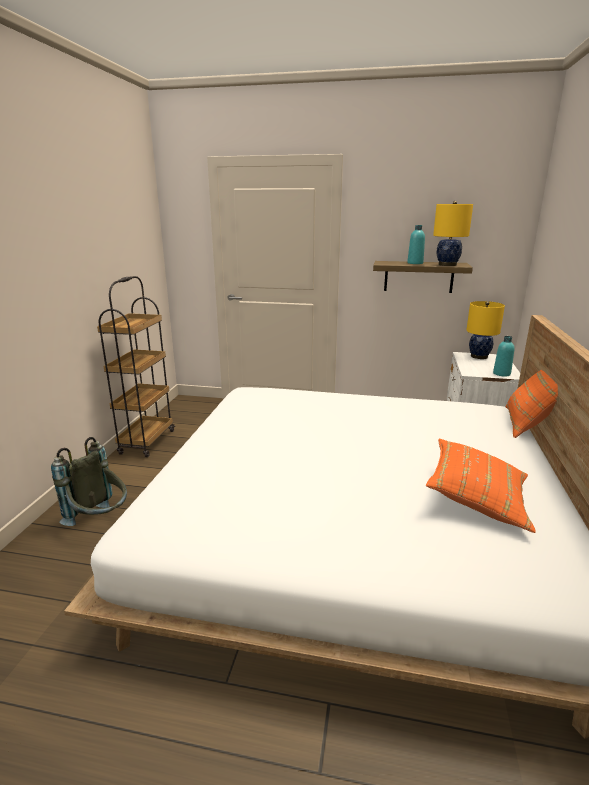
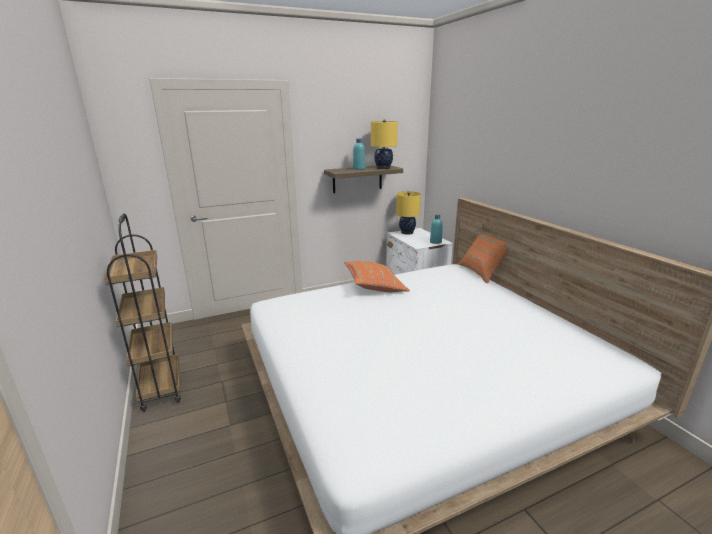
camera: 35 degrees left, 0 degrees up
(100, 521) = (202, 485): grey backpack -> none
(477, 498) = (522, 329): orange pillow -> orange pillow (374, 287)

